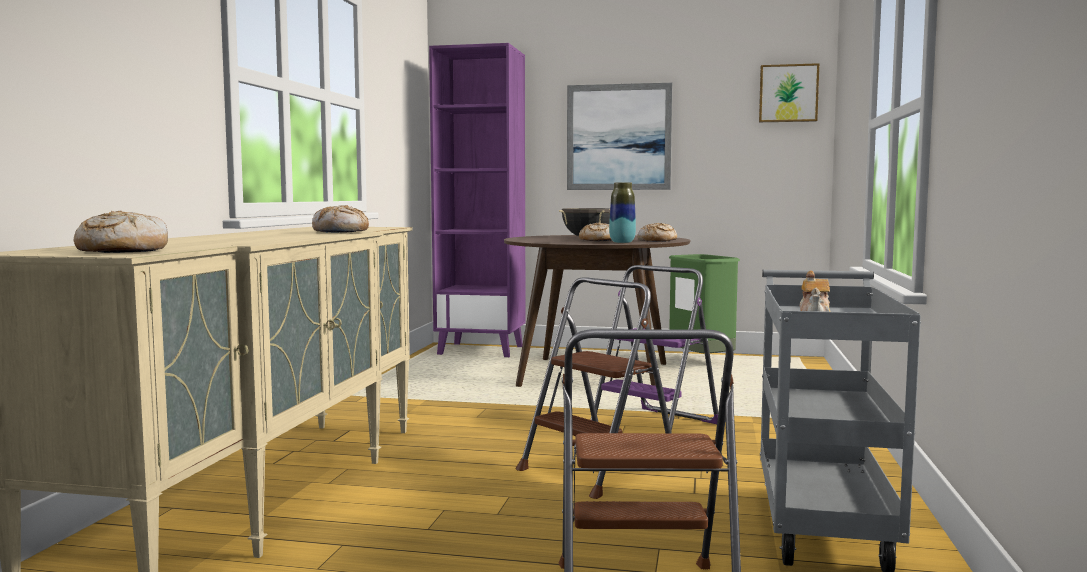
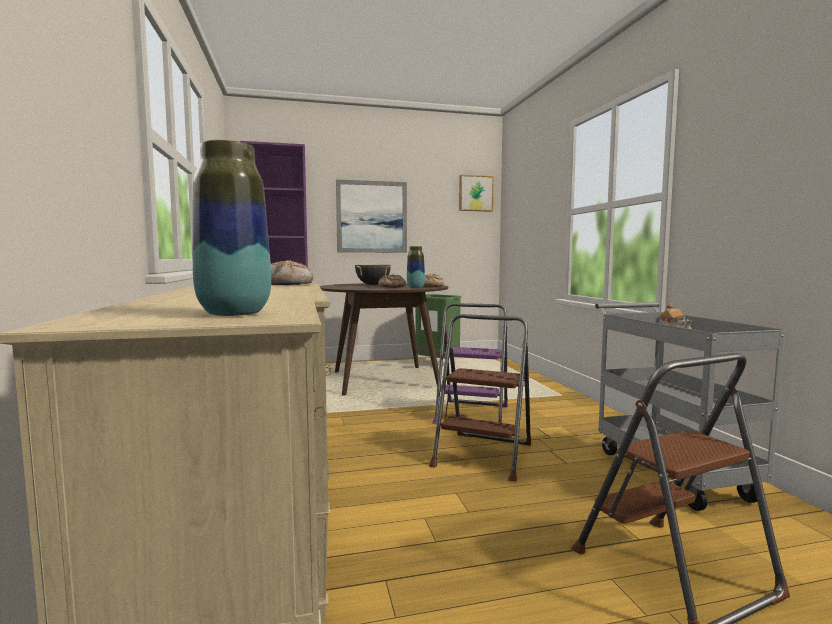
camera: 25 degrees left, 0 degrees up
(121, 251) = (234, 313): bread -> vase

